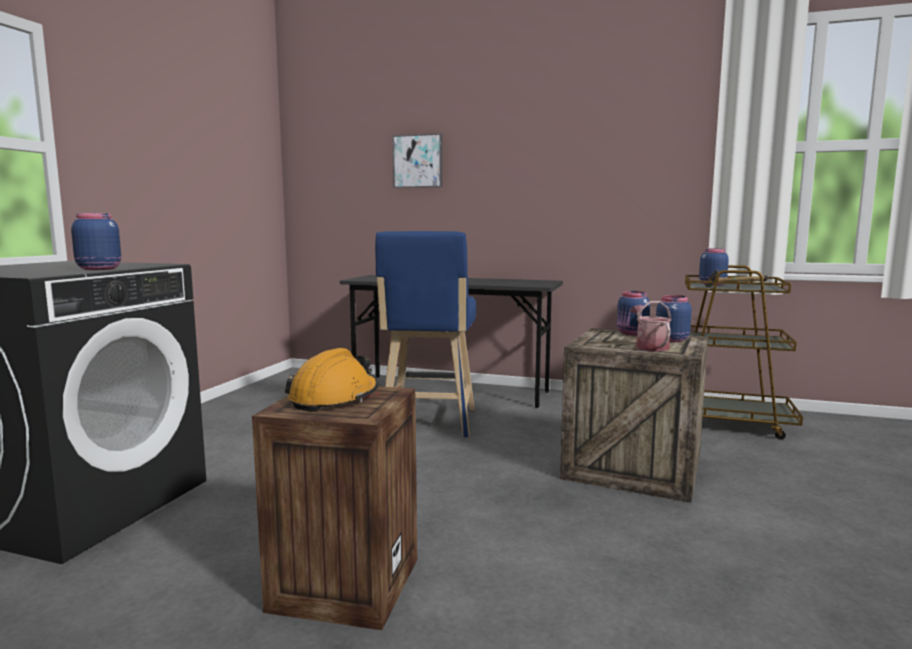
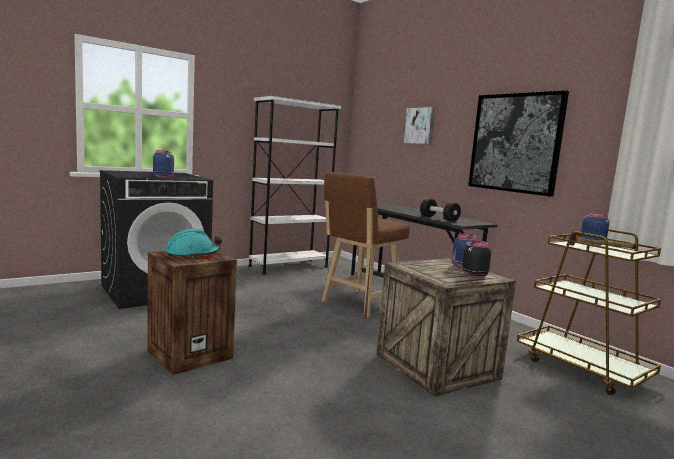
camera: 35 degrees right, 0 degrees up
(246, 399) = (289, 266): none -> white bookcase
(334, 398) = (193, 254): orange hard hat -> turquoise hard hat
(428, 424) = (358, 304): blue stool -> brown stool
(500, 283) = (439, 218): none -> black dumbbell
(572, 177) = (515, 143): none -> picture
(649, 346) = (441, 274): watering can -> none
(670, 340) = (473, 275): blue jar -> black jar

